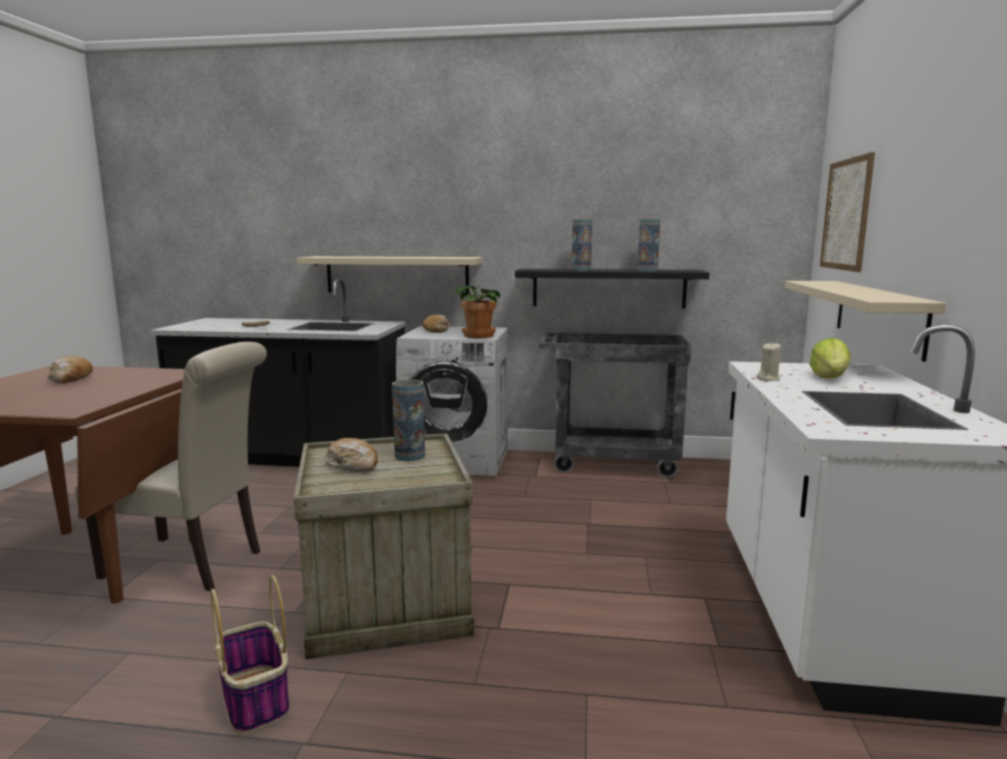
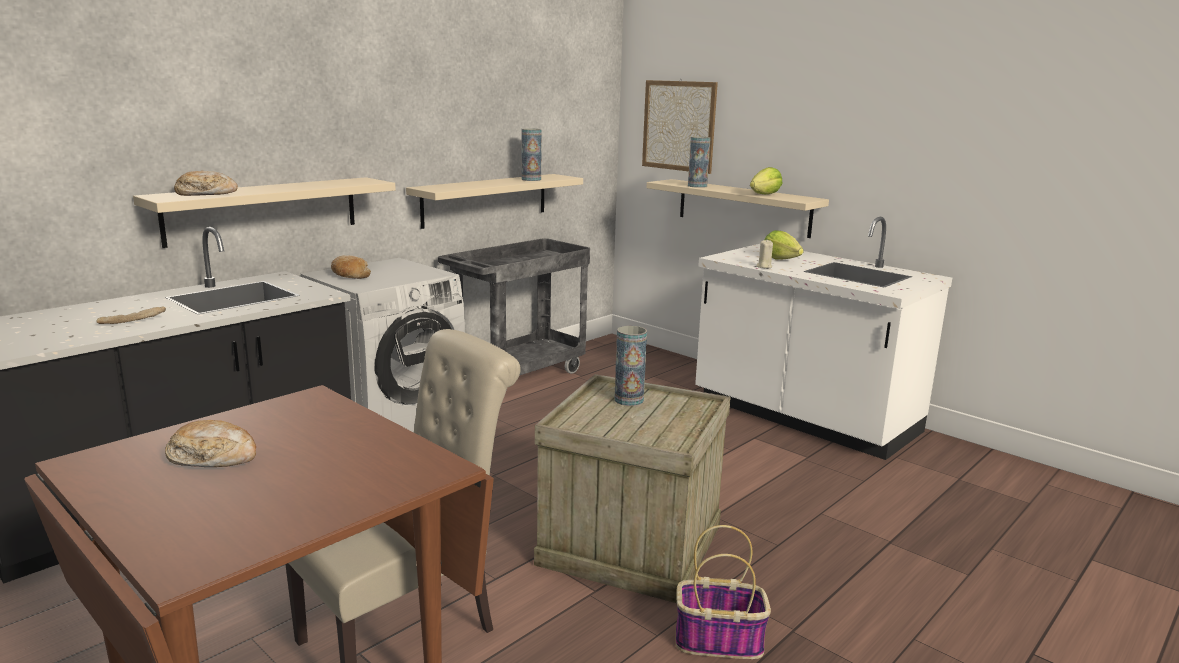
camera: 55 degrees left, 5 degrees up
(353, 465) = (623, 422): bread -> bread (206, 194)
(480, 336) = (426, 272): potted plant -> none
(581, 270) = (480, 184): vase -> vase (697, 186)
(608, 288) = (485, 200): black shelf -> beige shelf
(864, 293) = (764, 194): none -> lettuce

